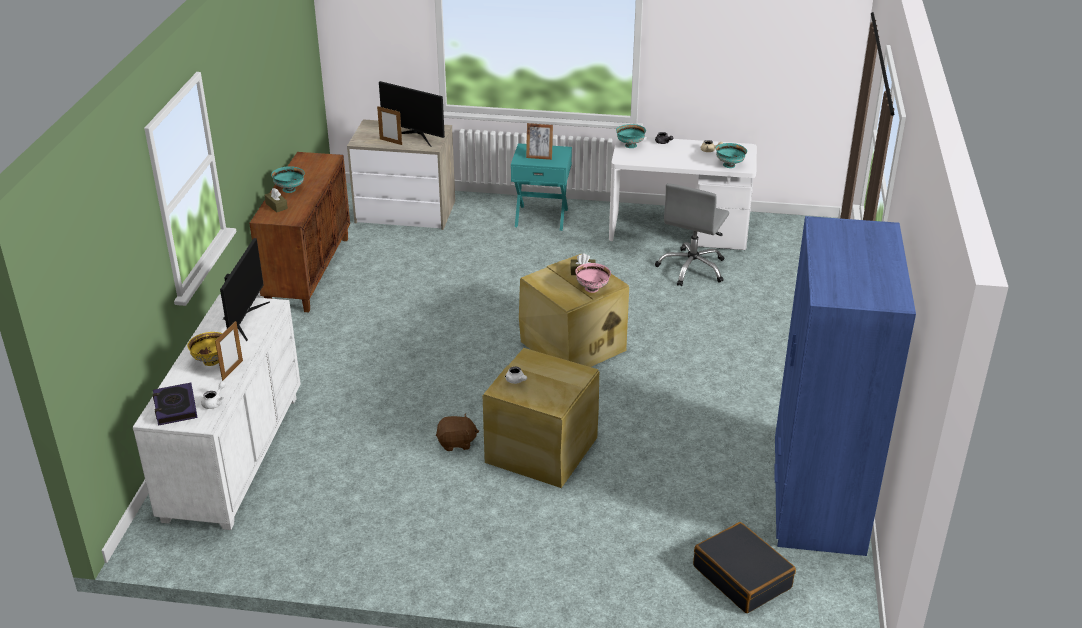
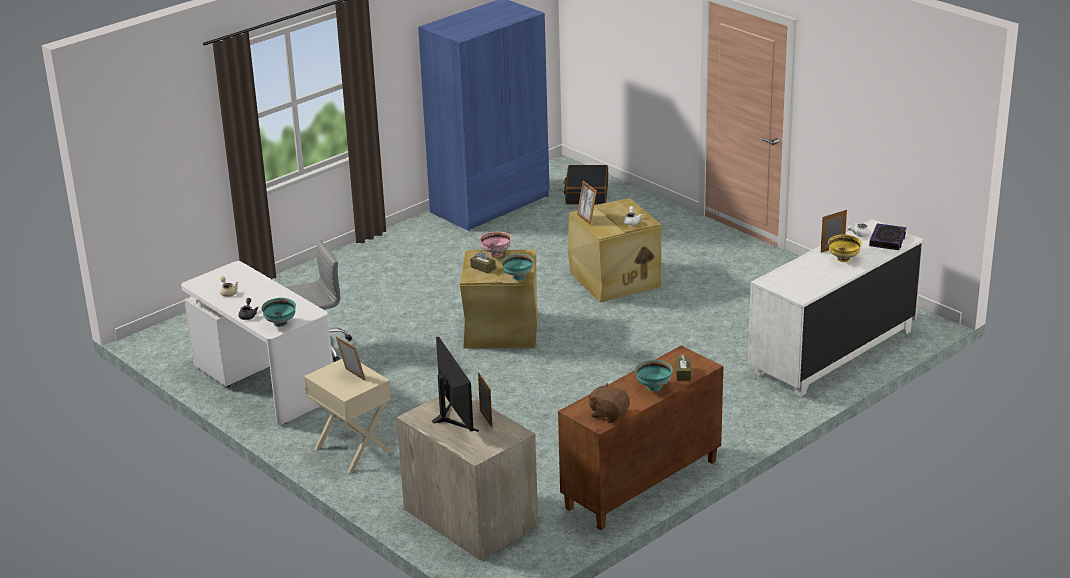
camera: 140 degrees left, 5 degrees down
(244, 319) = (797, 279): monitor -> none
(456, 443) = (666, 303): brown plush toy -> brown plush toy (609, 414)
(541, 217) = (352, 450): turquoise nightstand -> beige nightstand
(568, 367) = (587, 218): none -> picture frame
(729, 165) = (242, 274): turquoise bowl -> turquoise bowl (517, 277)

